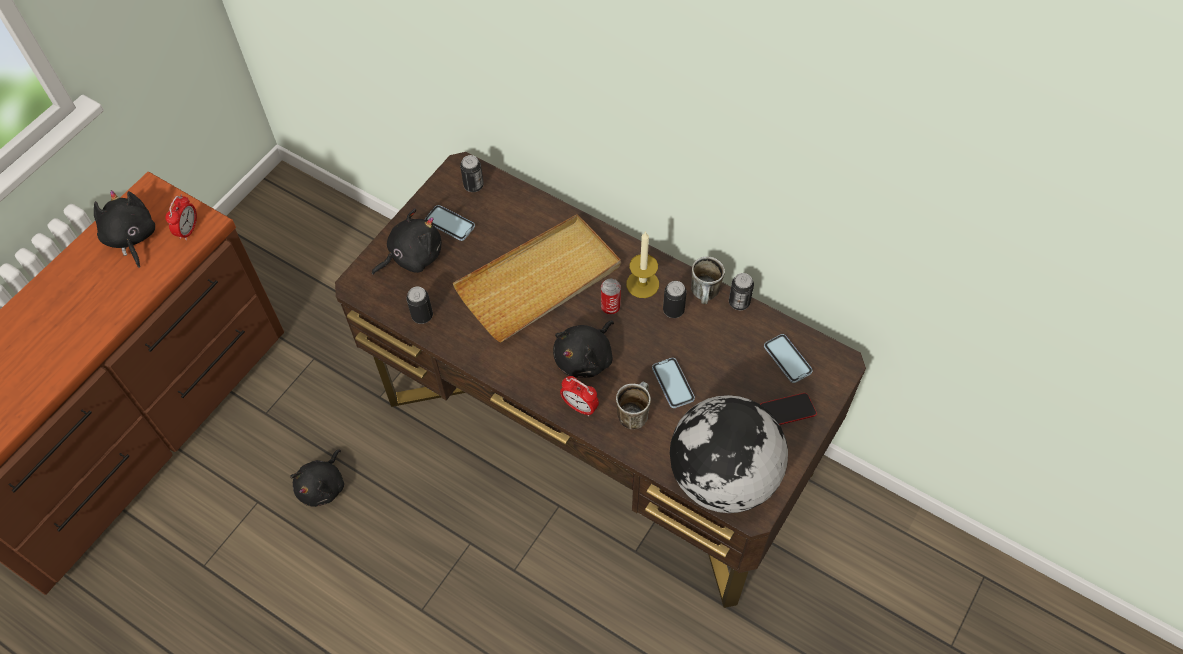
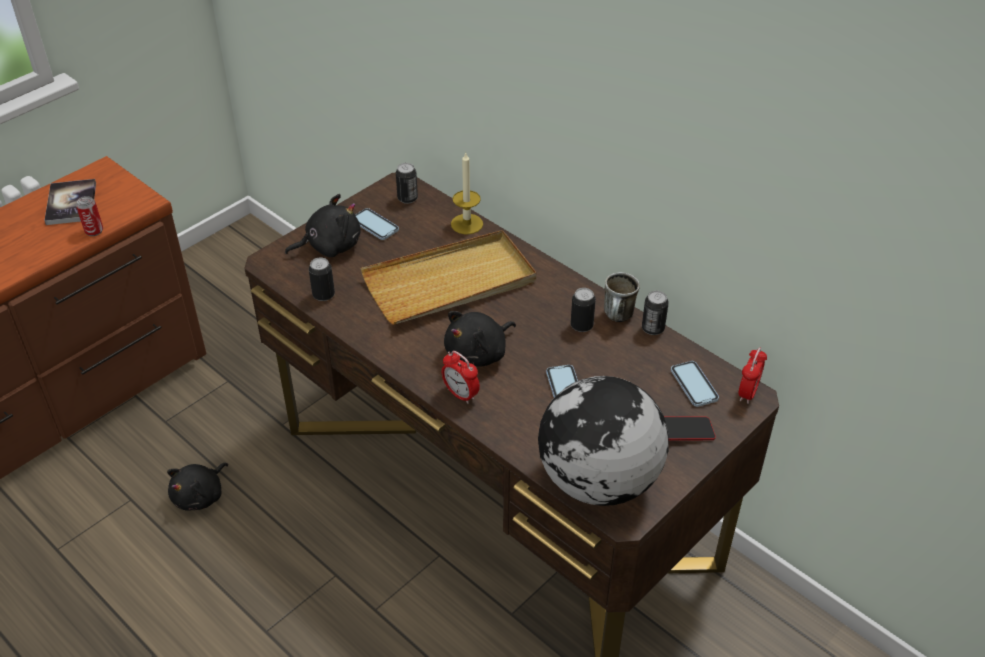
camera: 10 degrees right, 15 degrees down
(131, 238) = (71, 203): black plush toy -> book
(188, 230) = (126, 204): alarm clock -> alarm clock (748, 393)
(610, 307) = (516, 314): can -> can (94, 231)
(633, 413) = (516, 408): mug -> none
(642, 284) = (555, 299): candle -> candle (467, 224)

